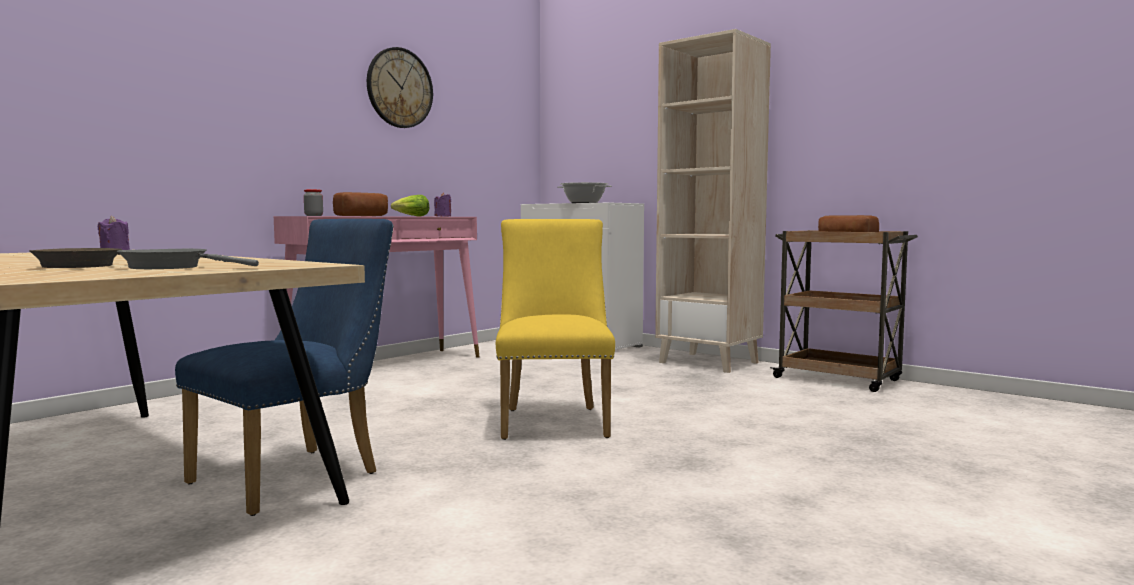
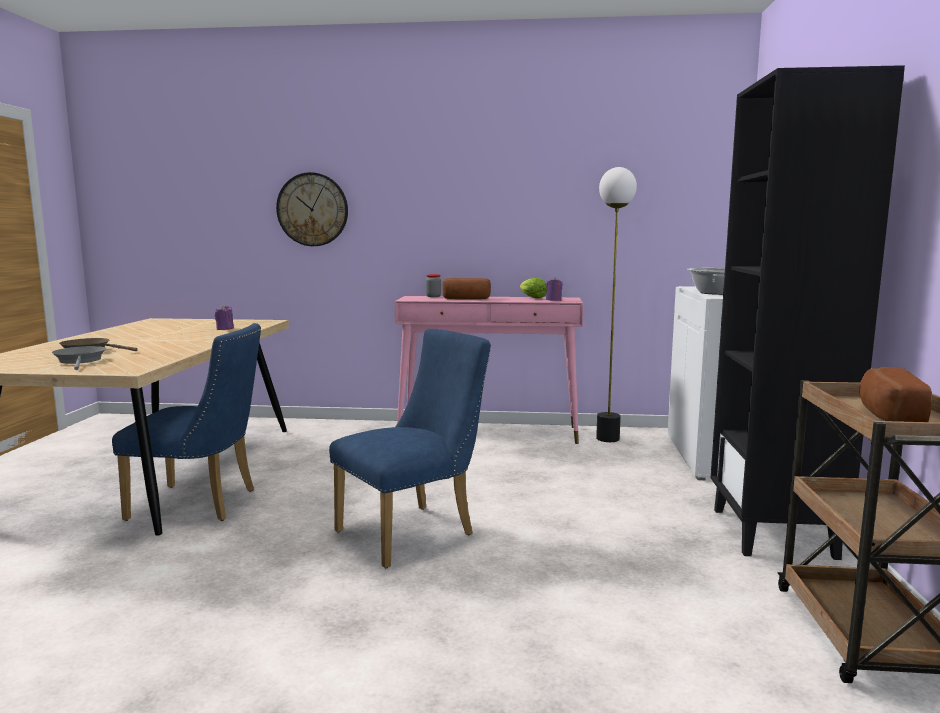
camera: 55 degrees right, 5 degrees up
(399, 88) = (540, 173): wall clock -> wall clock (312, 209)
(489, 350) = (608, 439): none -> floor lamp
(554, 420) = (414, 532): yellow chair -> blue chair
(709, 362) = (774, 533): beige bookcase -> black bookcase

